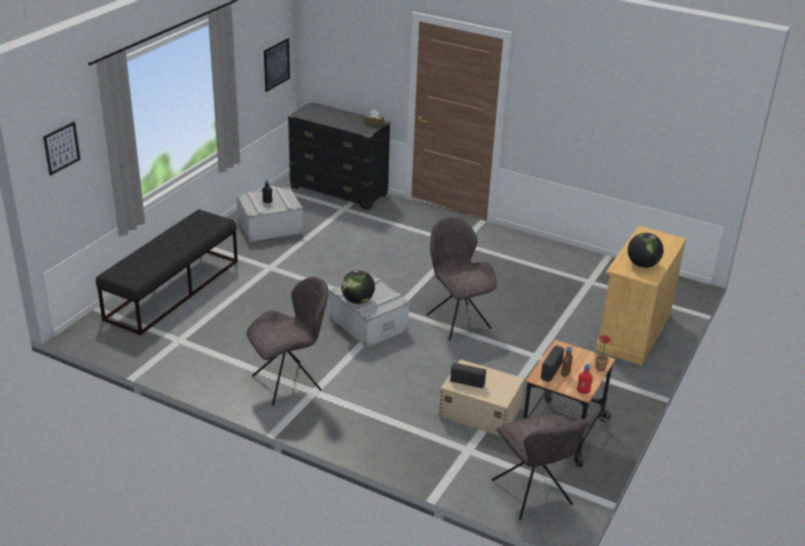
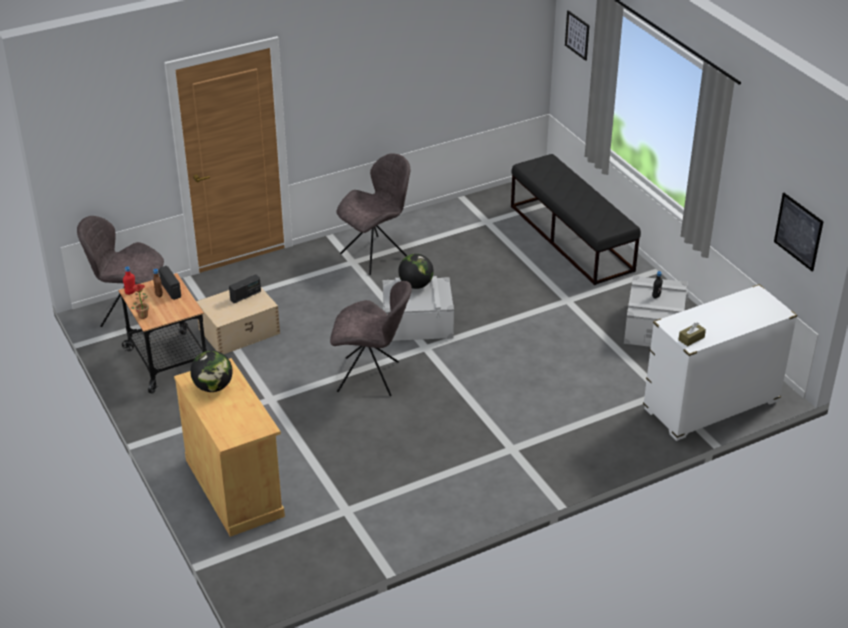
camera: 125 degrees right, 5 degrees up
(289, 382) = (376, 254): grey chair -> grey chair turned 135 degrees counterclockwise
(339, 191) = (710, 406): black dresser -> white dresser

